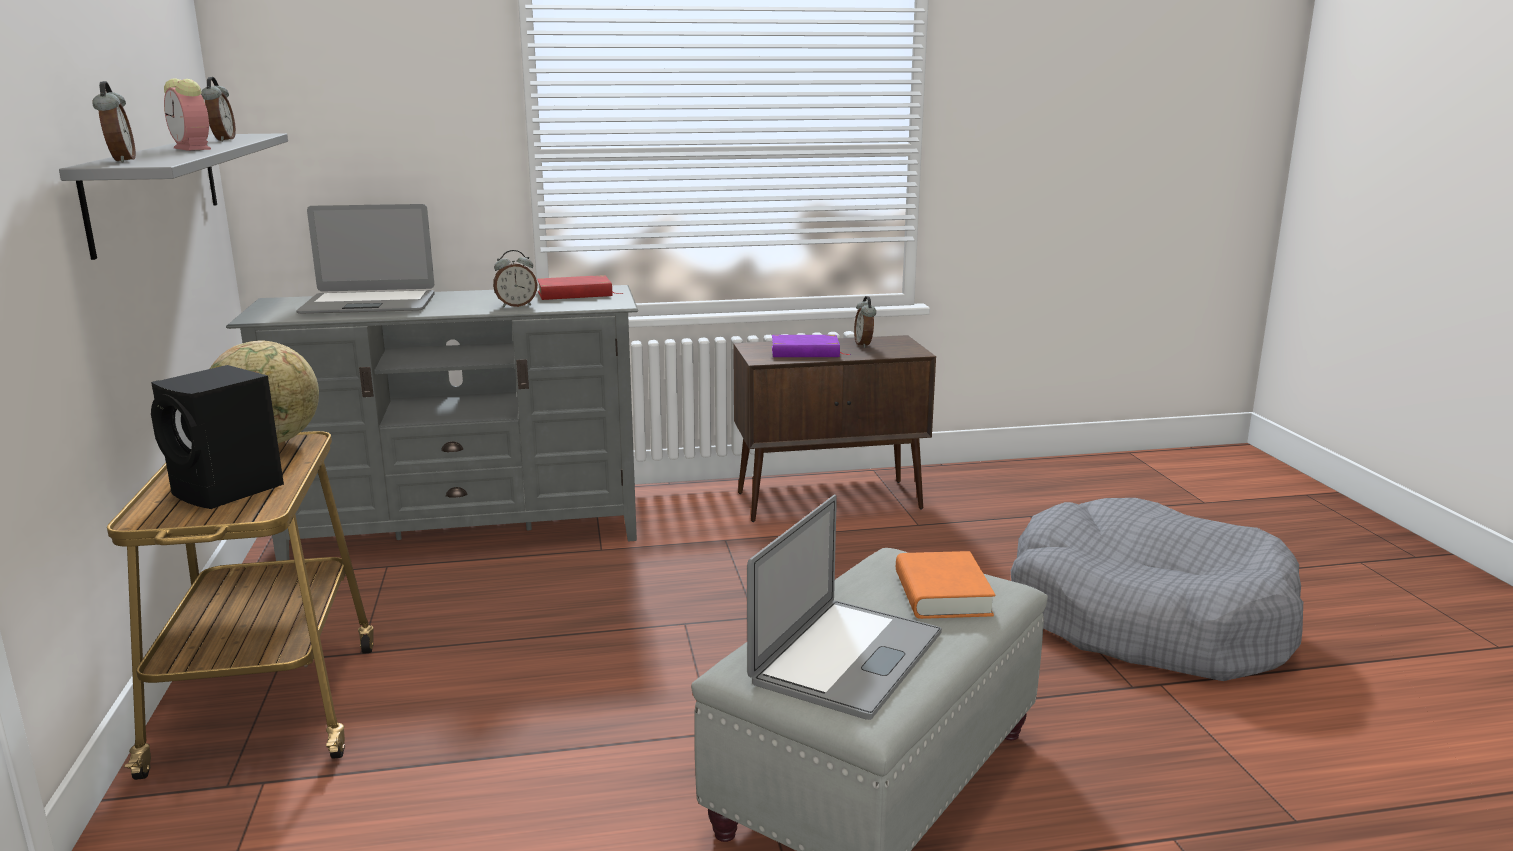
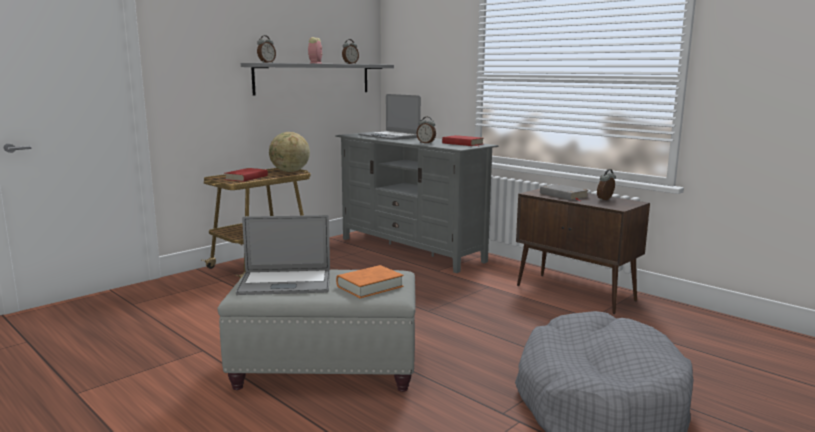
camera: 55 degrees right, 5 degrees down
(228, 491) = (246, 178): black speaker -> red book
(805, 352) = (563, 195): purple book -> grey book

